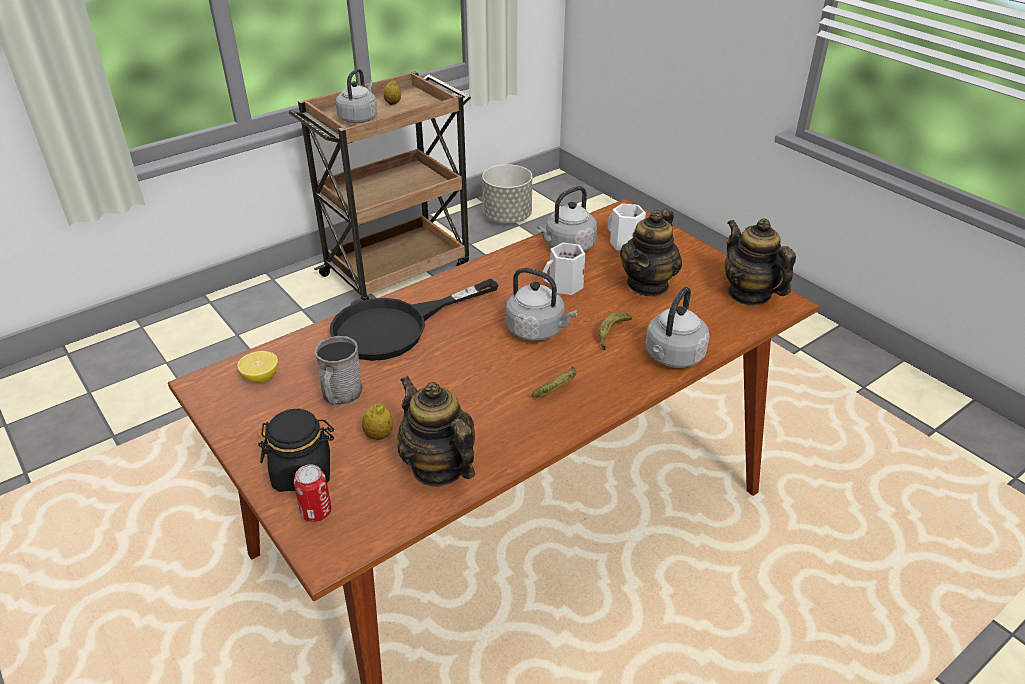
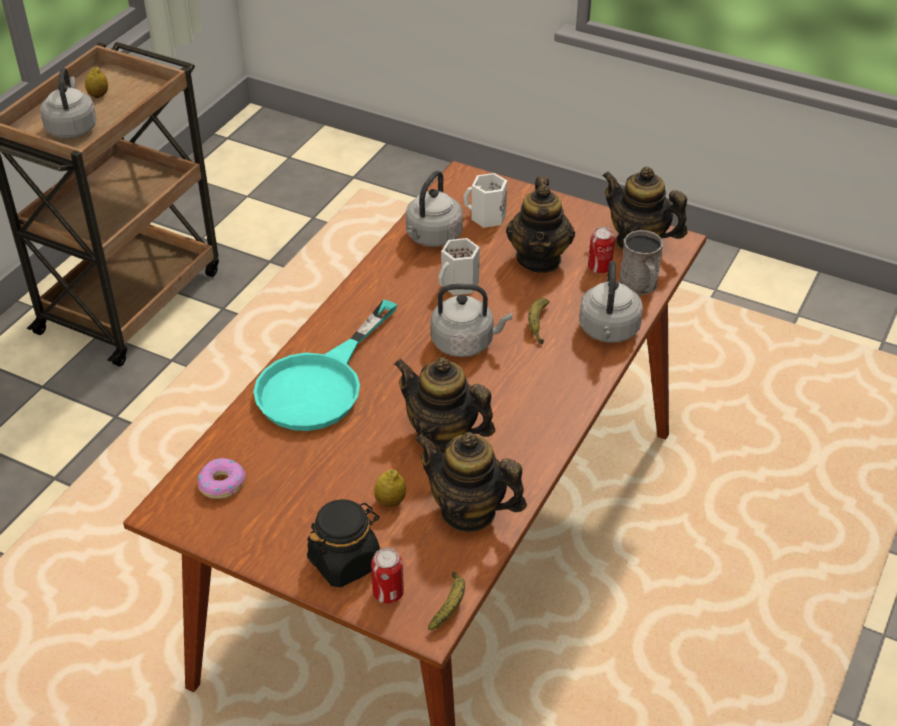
camera: 25 degrees left, 5 degrees up
(261, 377) = (221, 483): lemon -> donut
(341, 396) = (321, 475): grey mug -> grey mug (640, 286)
(396, 327) = (320, 383): black frying pan -> turquoise frying pan
(463, 397) = (443, 436): none -> teapot
(507, 217) = (227, 189): grey planter -> none
(558, 388) = (525, 397): banana -> banana (450, 605)
(698, 305) = (599, 267): none -> can

